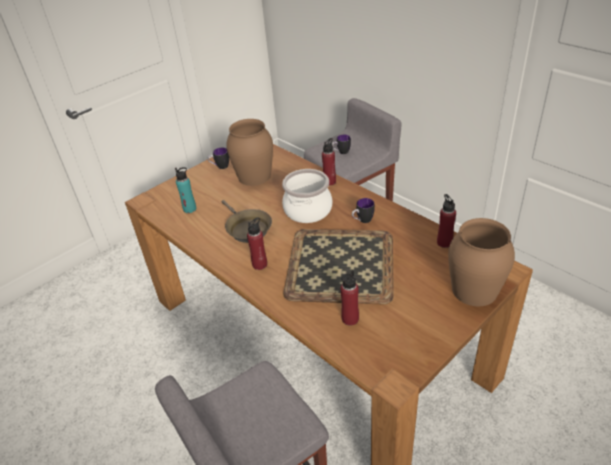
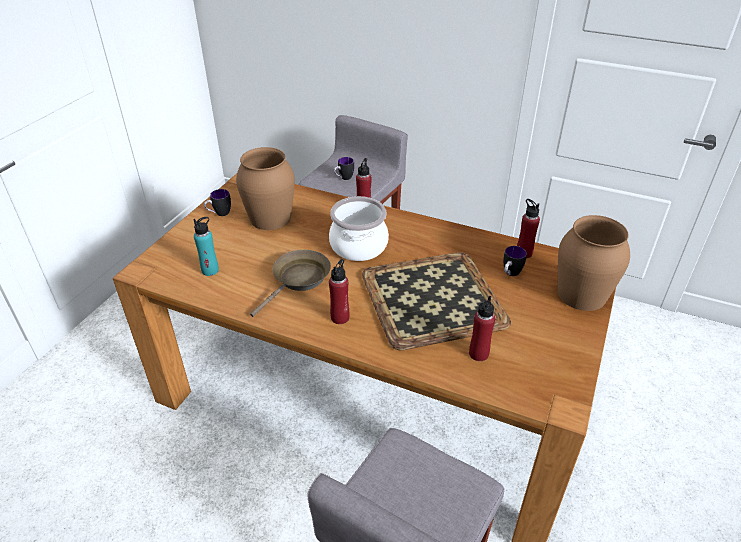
camera: 25 degrees left, 0 degrees up
(247, 229) = (299, 280): brown frying pan -> brown frying pan turned 90 degrees counterclockwise
(362, 221) = (426, 246): mug -> mug (510, 274)

